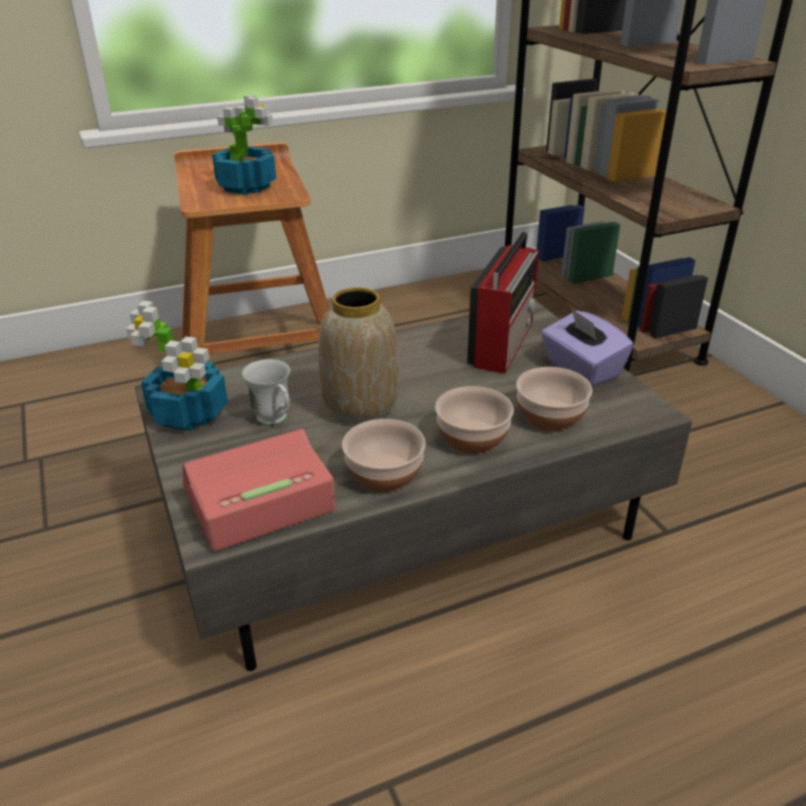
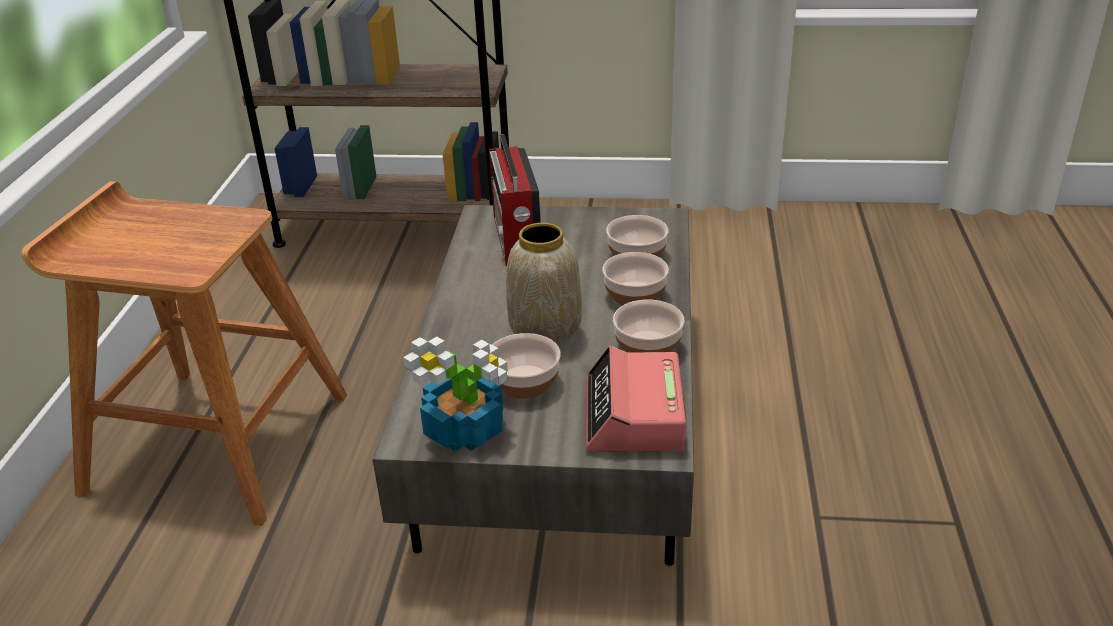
camera: 60 degrees left, 0 degrees up
(246, 186) = (178, 236): potted plant -> none
(275, 421) = (525, 382): white mug -> bowl
(503, 343) = (516, 240): radio -> radio turned 150 degrees counterclockwise
(581, 369) = (589, 222): purple tissue box -> none

